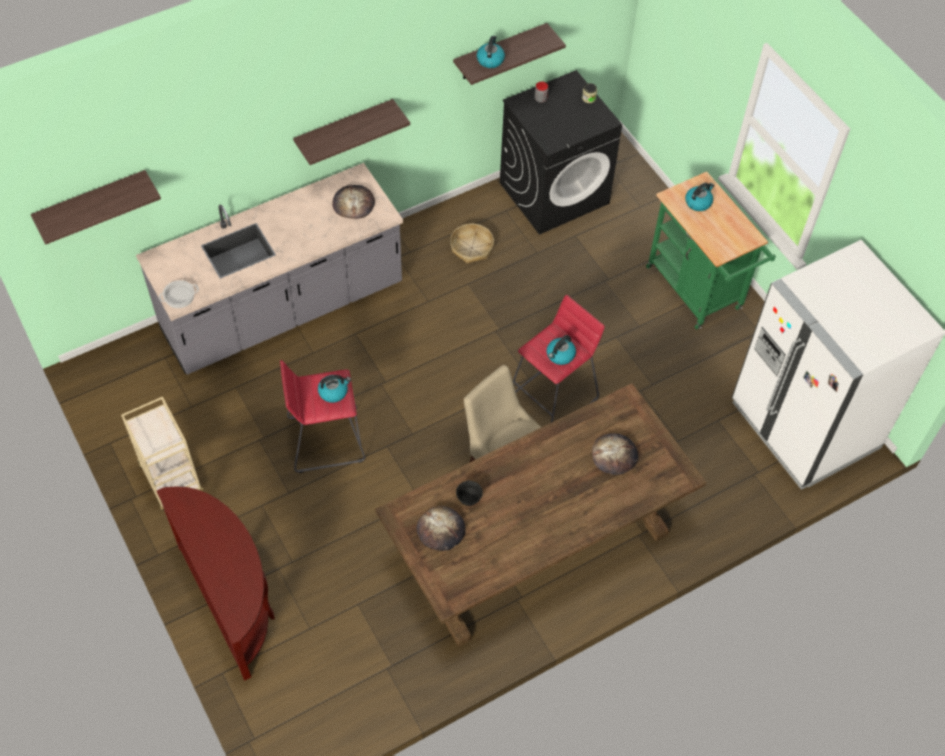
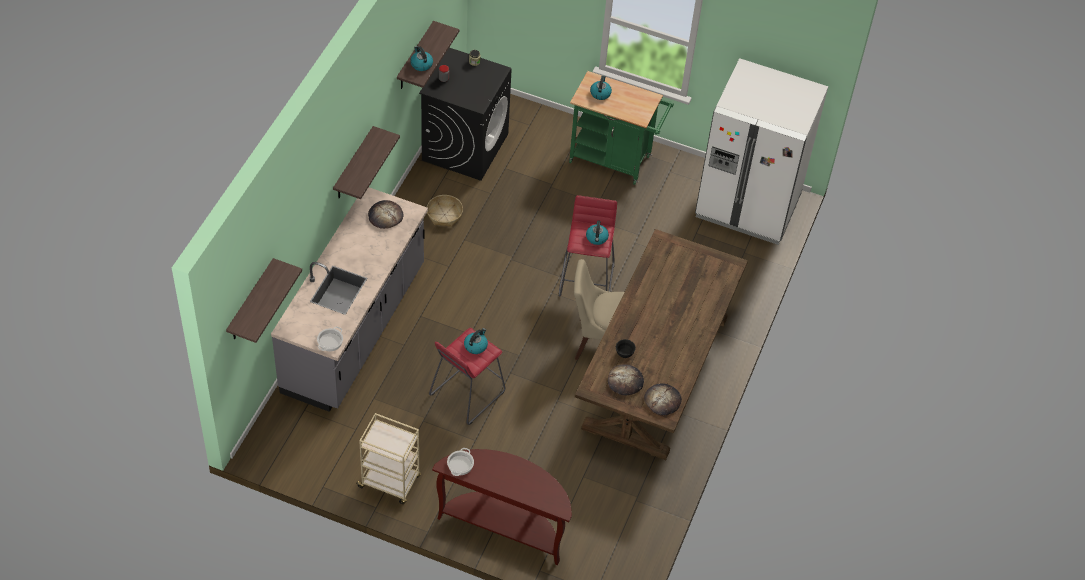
camera: 40 degrees left, 5 degrees down
(186, 505) = (460, 465): none -> cooking pot
(614, 455) = (683, 277): bread -> bread (662, 400)

